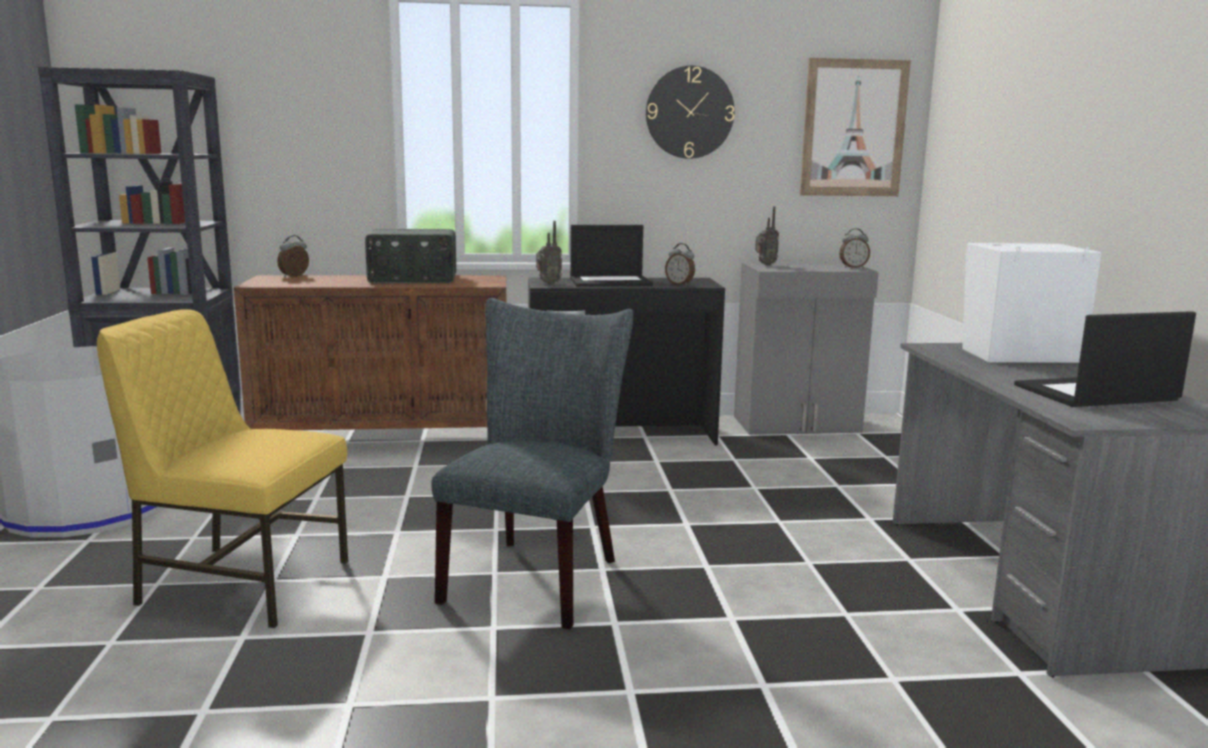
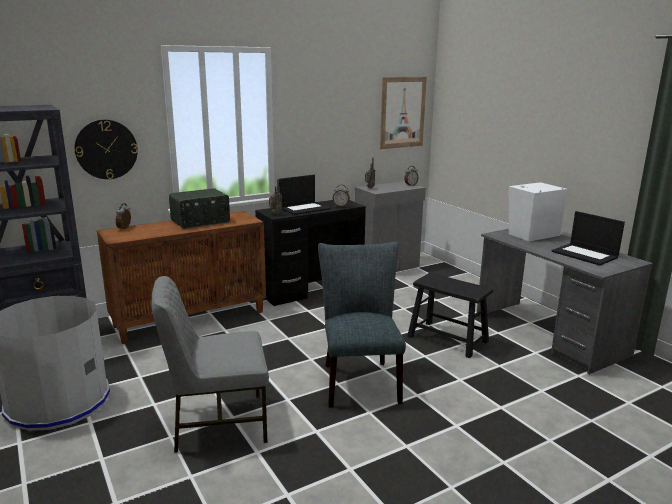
camera: 25 degrees left, 5 degrees up
(241, 583) = (217, 423): yellow chair -> grey chair
(689, 112) = (328, 109): wall clock -> wall clock (106, 149)
(785, 549) = (447, 339): none -> black stool
(1095, 394) = (585, 254): laptop -> laptop turned 90 degrees counterclockwise

